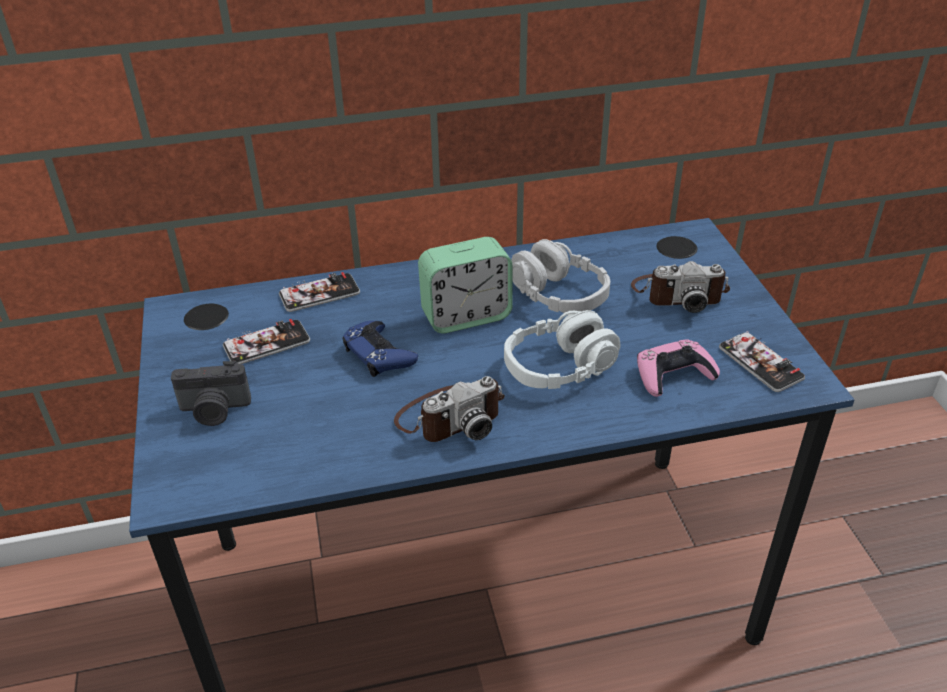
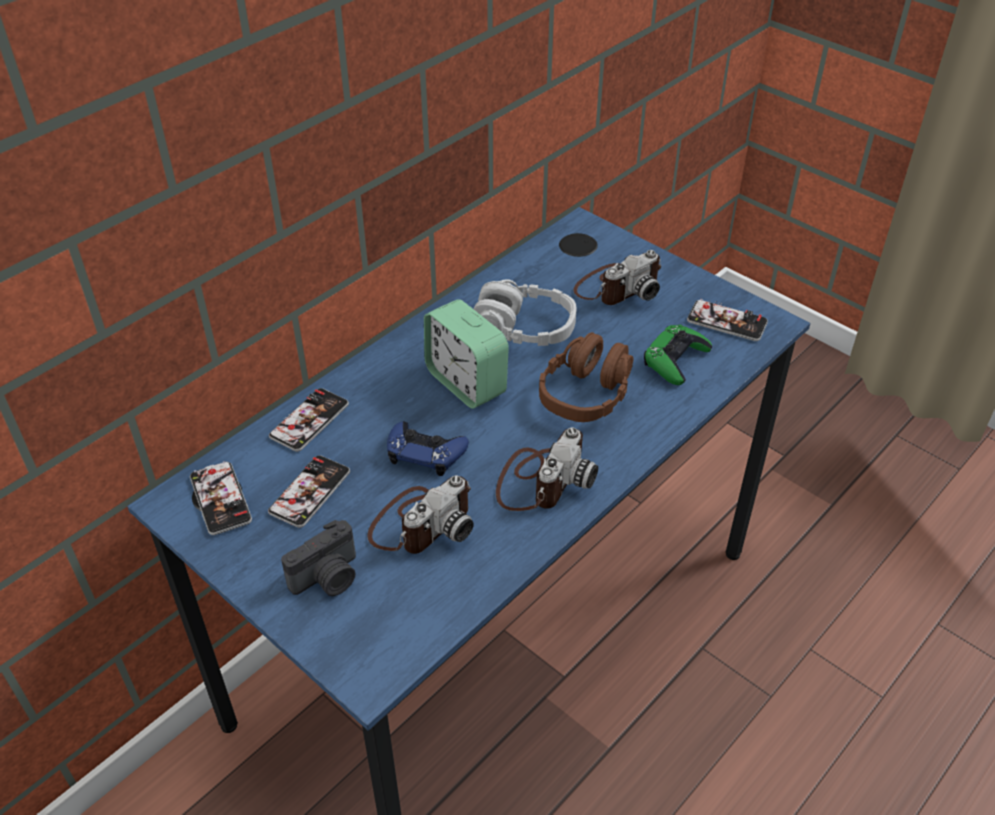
camera: 35 degrees left, 5 degrees up
(203, 320) = (220, 499): none -> phone
(322, 404) = (421, 522): none -> camera
(466, 316) = (466, 382): alarm clock -> alarm clock turned 105 degrees clockwise
(560, 366) = (585, 393): white headphones -> brown headphones
(673, 374) = (675, 360): pink game controller -> green game controller

